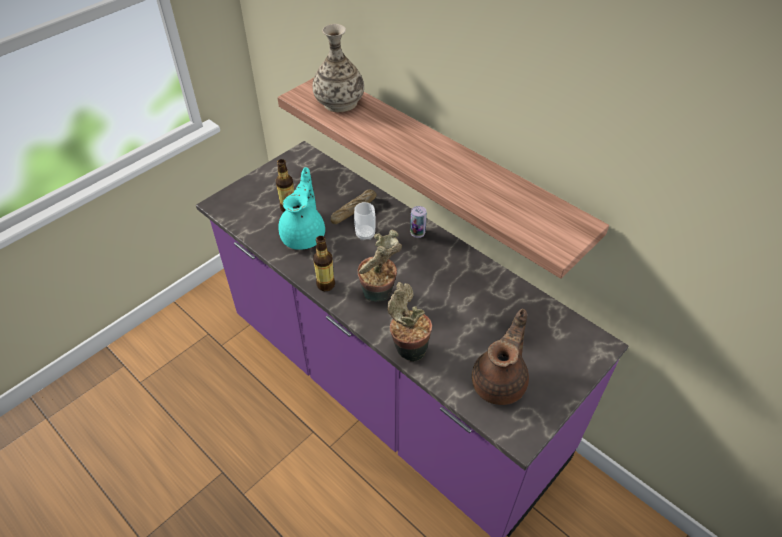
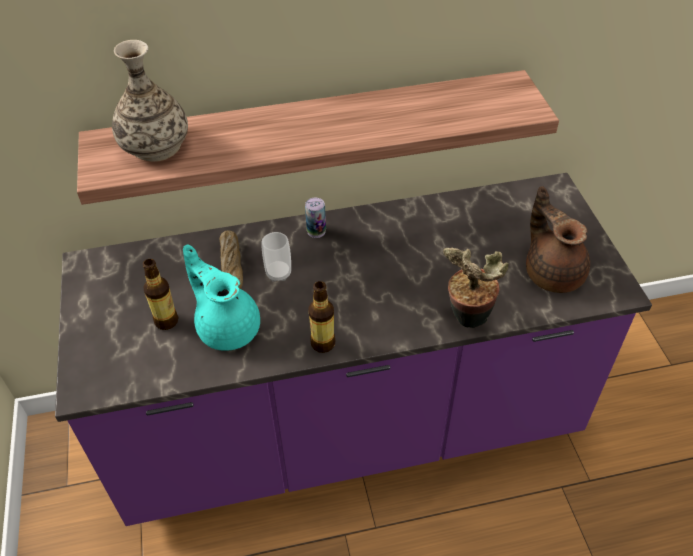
camera: 55 degrees left, 0 degrees up
(379, 296) = (378, 306): potted plant -> none

